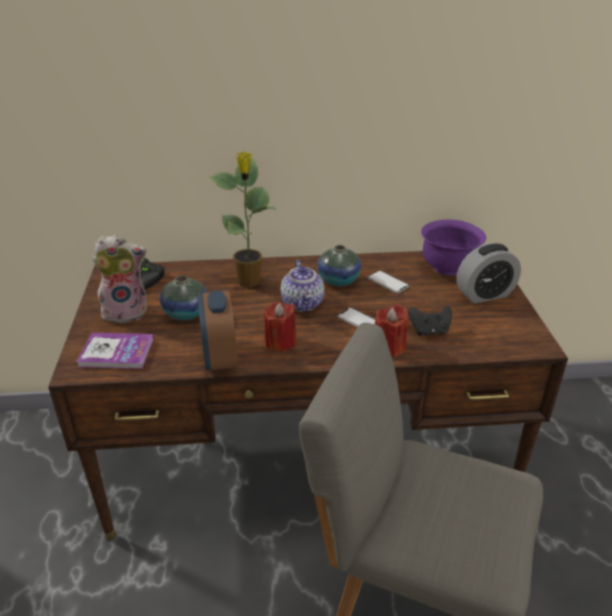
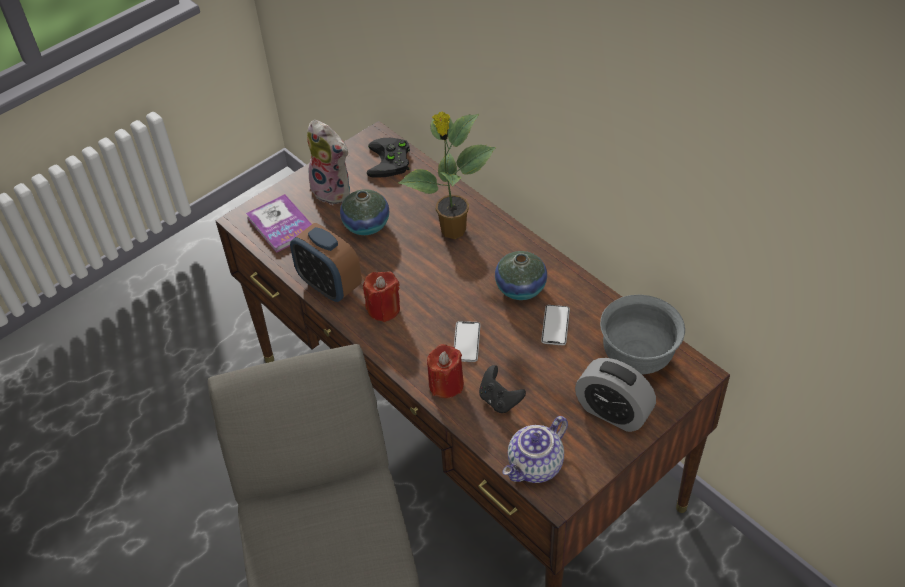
camera: 55 degrees right, 15 degrees up
(220, 357) = (329, 285): alarm clock -> alarm clock turned 90 degrees counterclockwise
(303, 304) = (455, 288): teapot -> teapot (536, 466)
(448, 268) = (637, 357): purple bowl -> grey bowl

